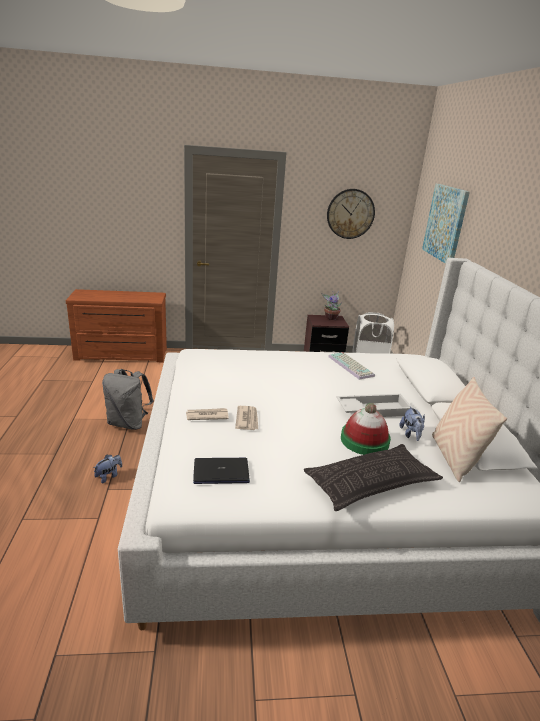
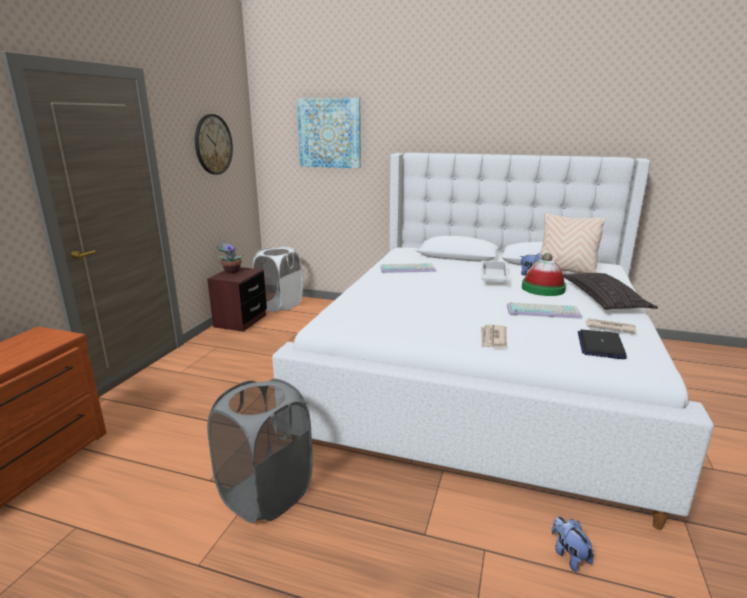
camera: 65 degrees left, 5 degrees down
(109, 476) = (394, 530): plush toy -> plush toy (568, 555)
(128, 423) = (266, 494): grey backpack -> grey laundry basket
(247, 419) = (503, 322): newspaper -> newspaper (609, 327)
(292, 441) = (543, 311): none -> keyboard

